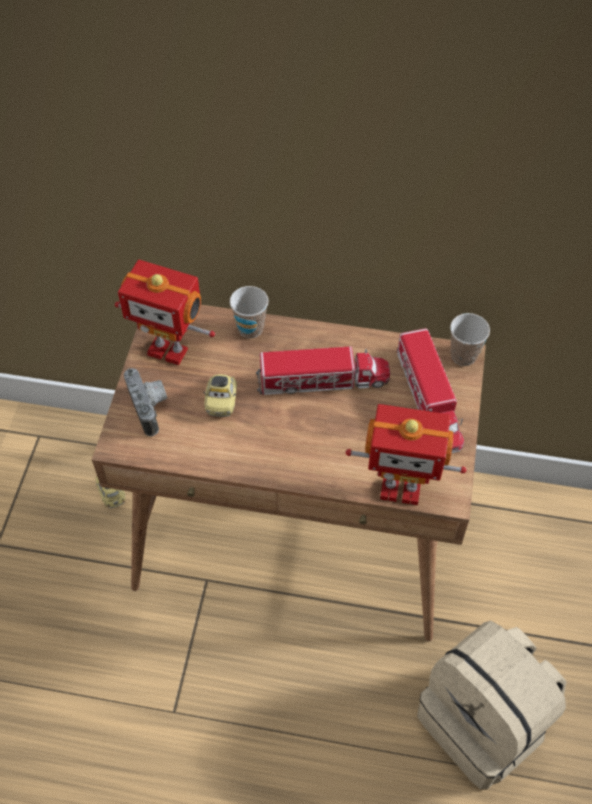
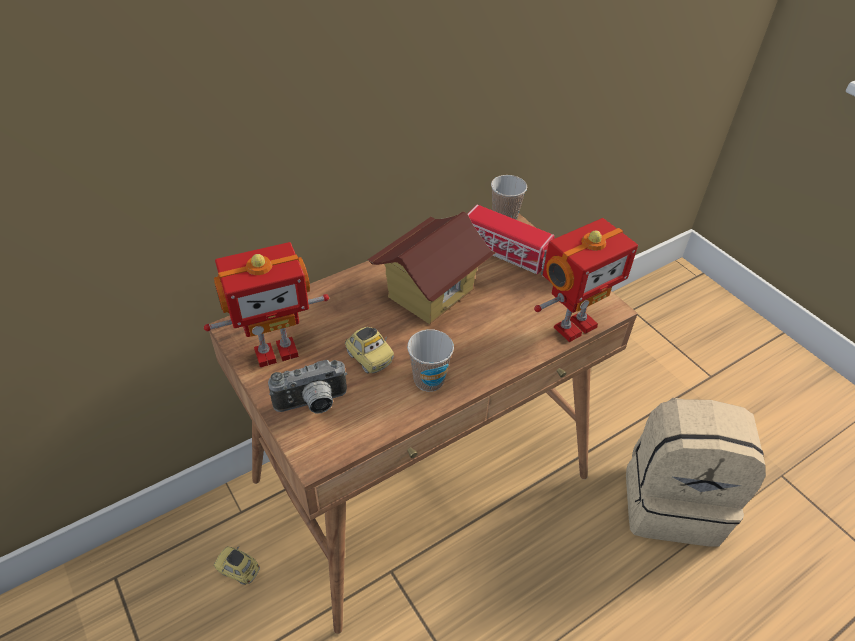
camera: 45 degrees left, 10 degrees down
(151, 408) = (312, 405): camera -> camera turned 135 degrees clockwise
(250, 328) = (329, 293): cup -> cup (429, 380)
(322, 381) = (430, 293): toy truck -> toy house

